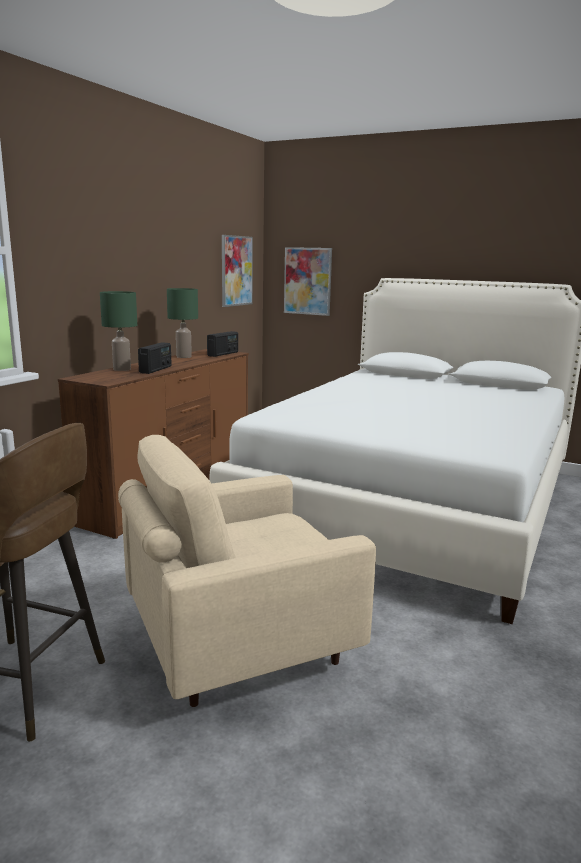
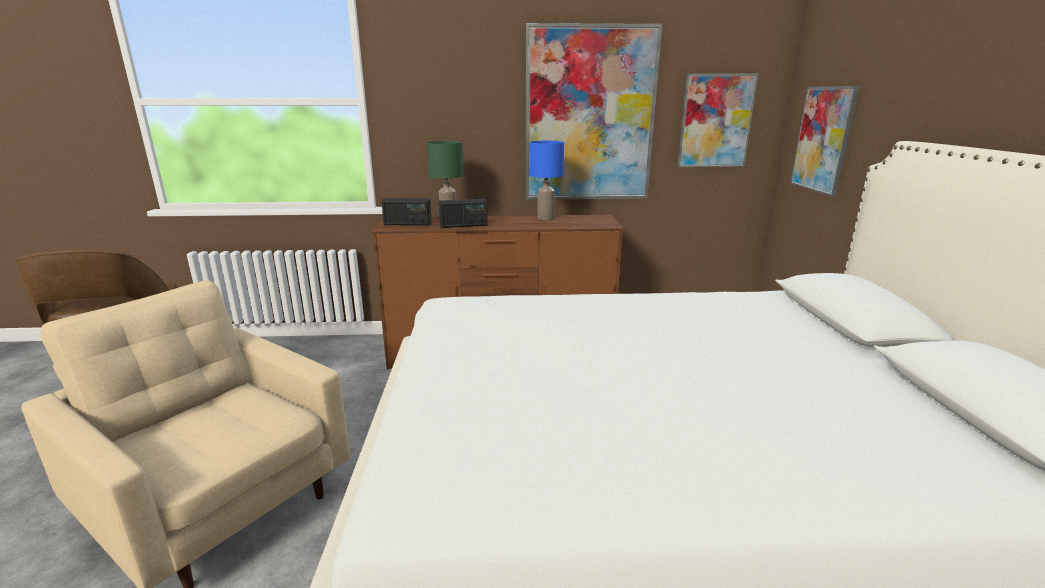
camera: 60 degrees right, 5 degrees up
(176, 267) = (589, 116): none -> picture
(183, 356) = (545, 218): green table lamp -> blue table lamp
(223, 354) = (591, 223): radio -> radio (407, 224)

